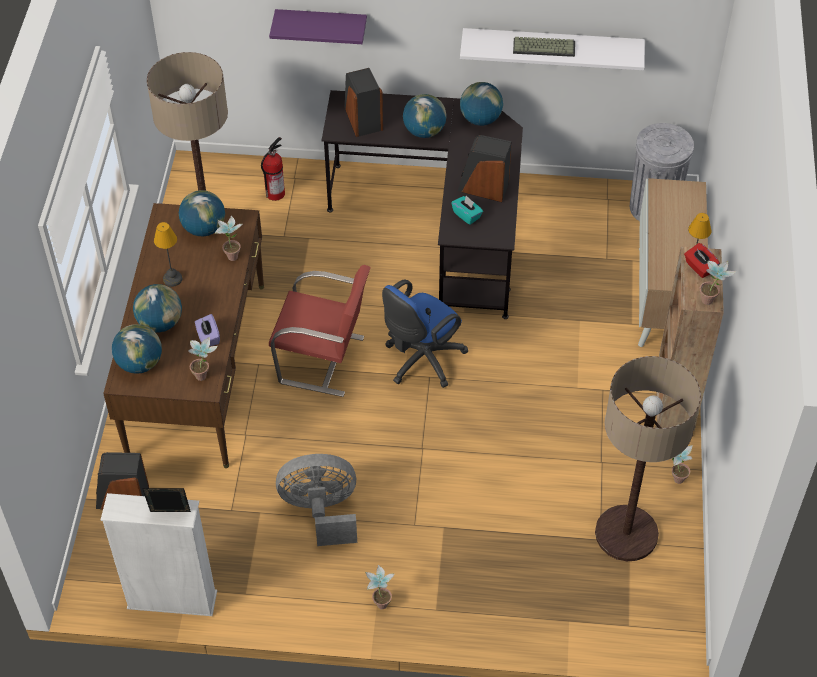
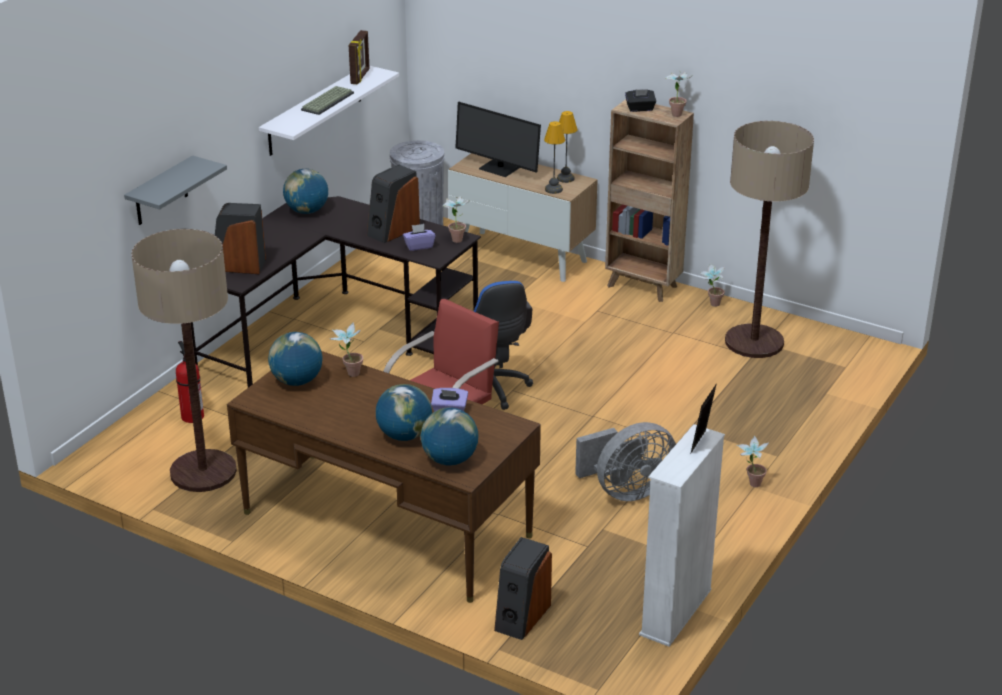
camera: 65 degrees left, 20 degrees down
(172, 279) = (350, 415): table lamp -> table lamp (554, 189)
(204, 374) = (497, 424): potted plant -> potted plant (457, 238)
(321, 25) = (161, 192): purple shelf -> grey shelf
(321, 511) = (626, 491): grey fan -> grey fan turned 135 degrees counterclockwise
(424, 131) = (291, 240): globe -> none
(467, 215) = (419, 246): turquoise tissue box -> purple tissue box
(613, 47) = (360, 77): none -> picture frame
(677, 213) = (500, 167): none -> monitor
(699, 267) = (640, 109): red tissue box -> black tissue box

